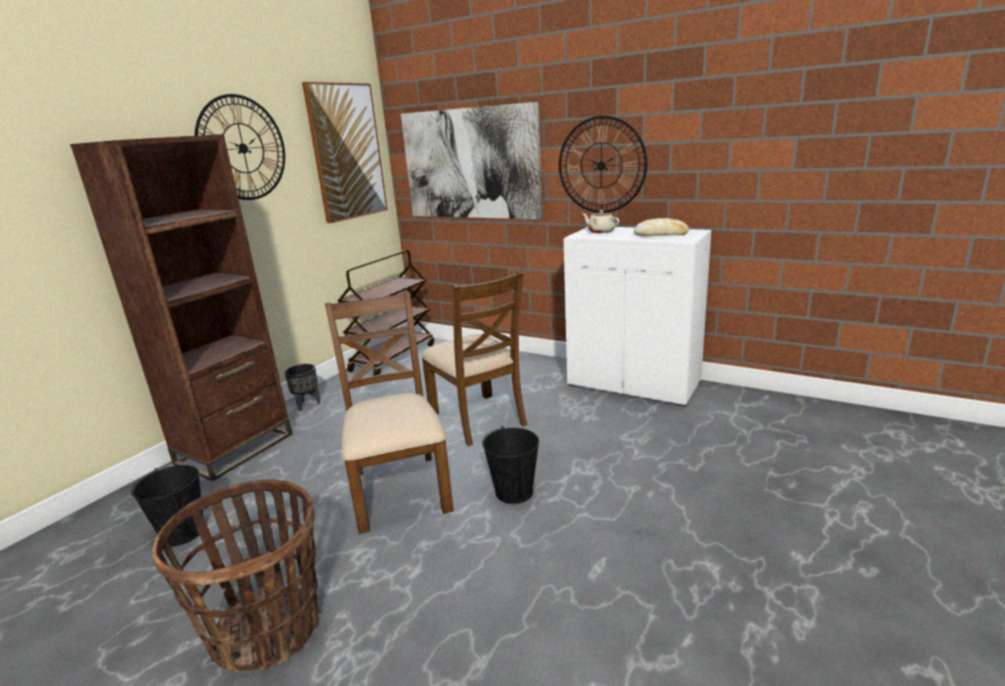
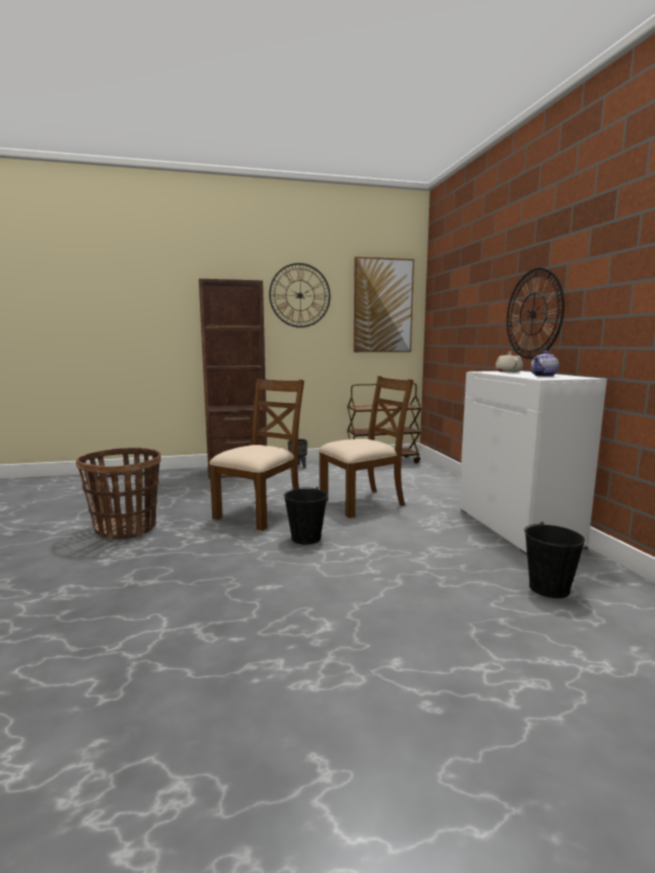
camera: 45 degrees right, 10 degrees down
(183, 532) = (168, 489): black bucket -> black bucket (549, 588)
(470, 164) = (460, 317): picture -> none
(478, 419) = (363, 502): brown chair -> brown chair turned 135 degrees counterclockwise
(661, 234) = (544, 376): bread -> teapot

